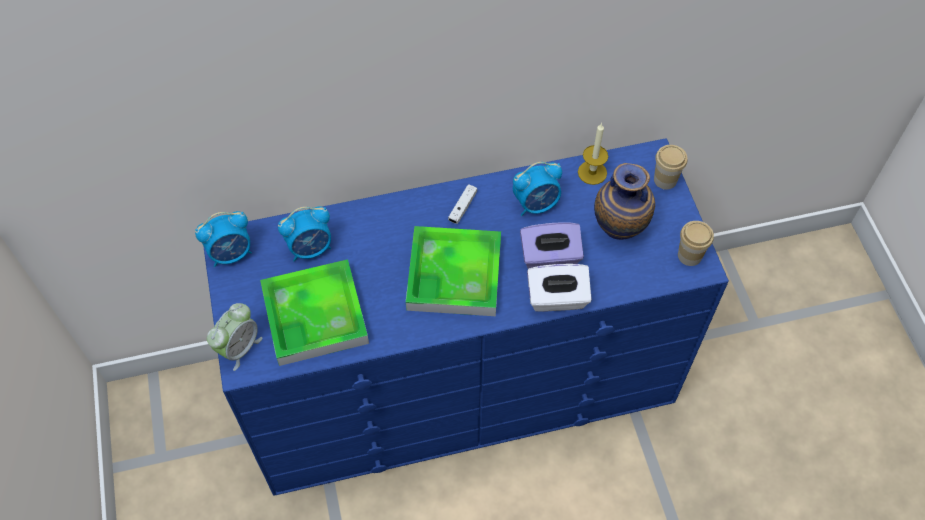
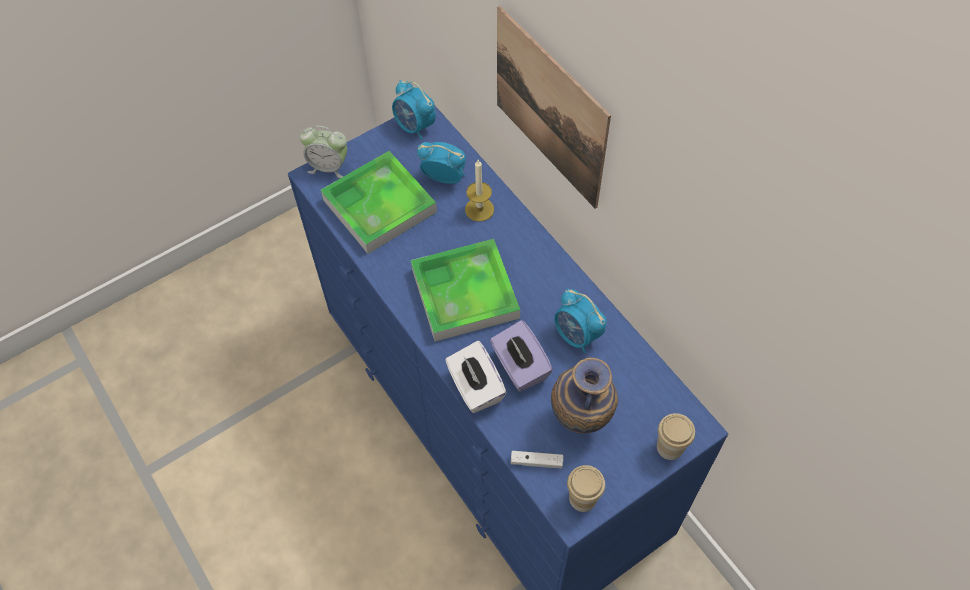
camera: 70 degrees right, 0 degrees up
(310, 248) = (444, 177): alarm clock -> alarm clock turned 150 degrees clockwise
(384, 82) = (549, 108): none -> picture
(462, 207) = (542, 275): white game controller -> white game controller (536, 462)
(592, 172) = (642, 374): candle -> candle (479, 209)

